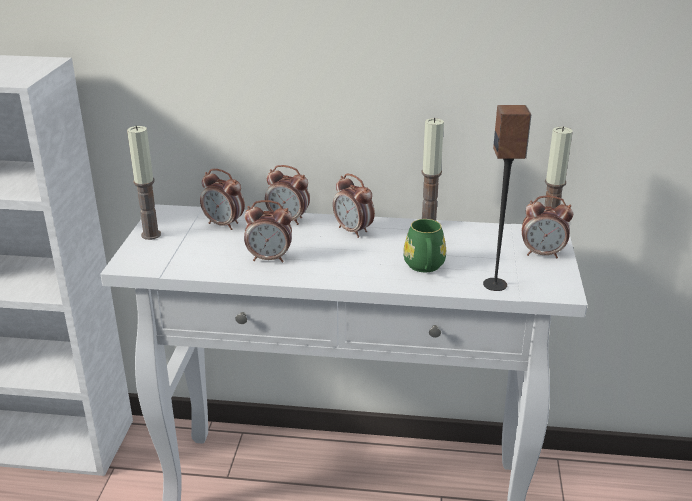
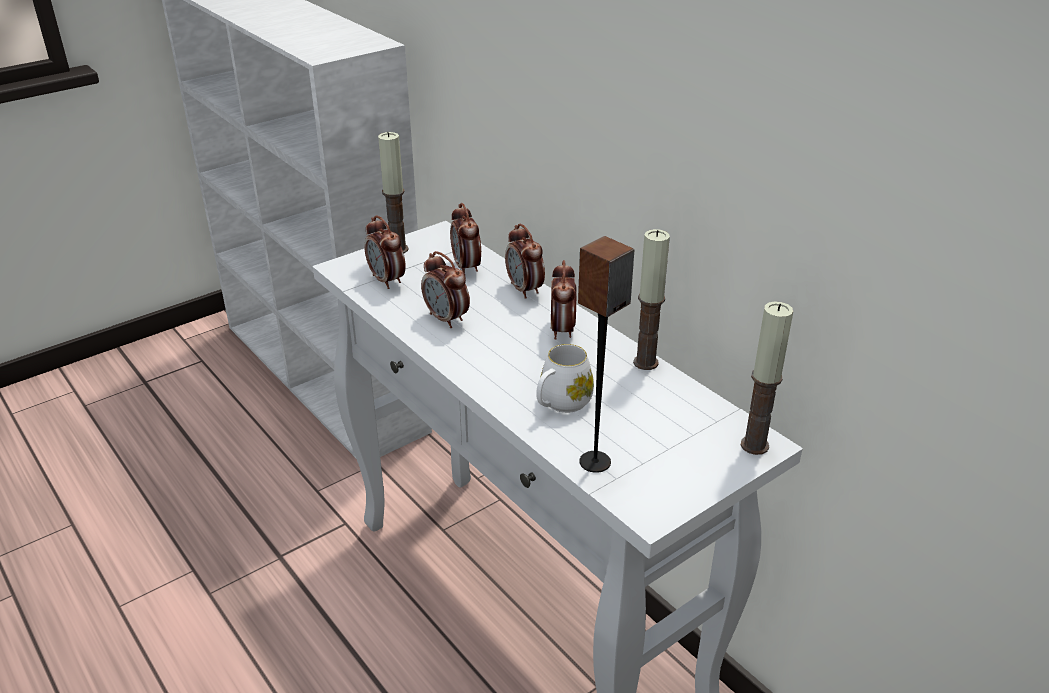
camera: 45 degrees right, 5 degrees up
(424, 267) = (561, 403): green mug -> white mug
(542, 254) = (708, 461): alarm clock -> alarm clock (387, 280)

